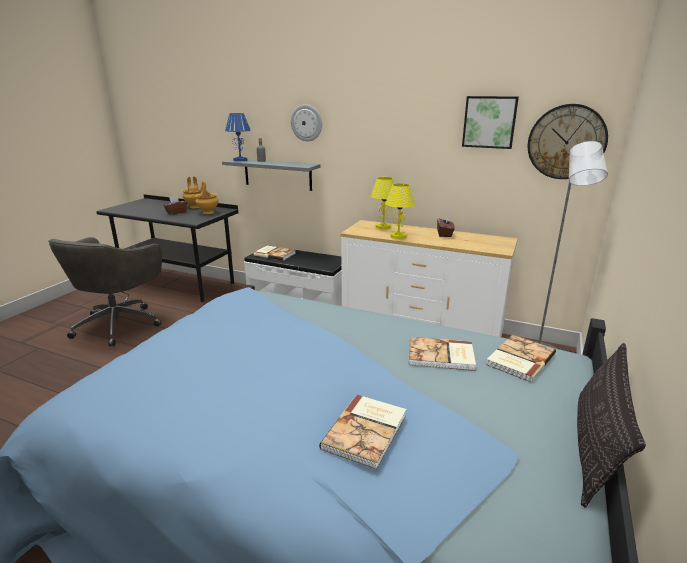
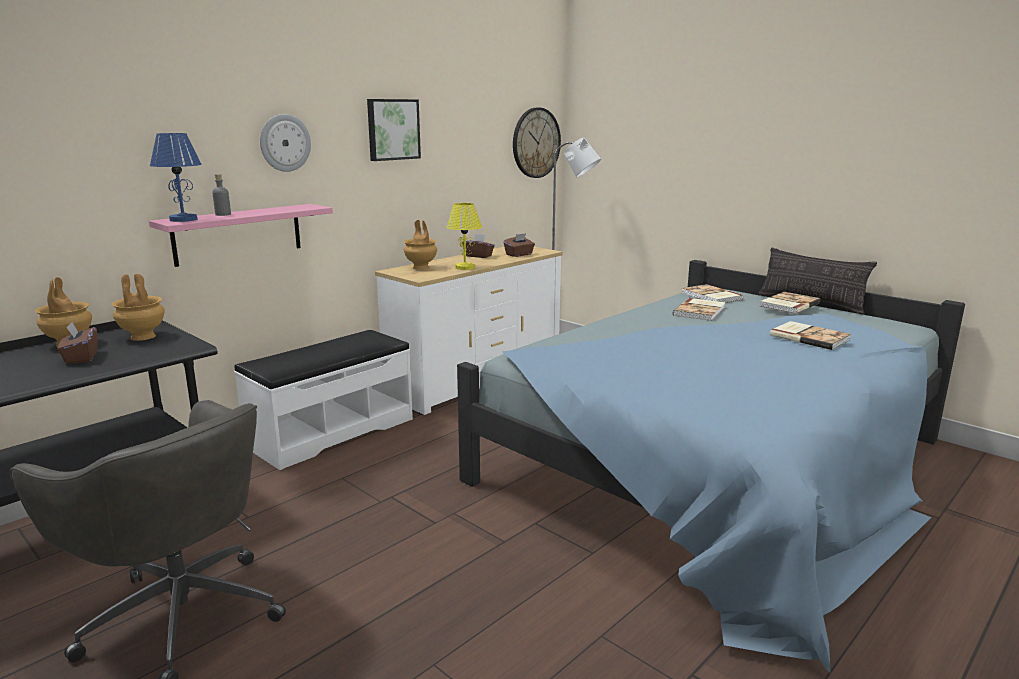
camera: 70 degrees left, 5 degrees down
(275, 254) = (291, 362): book -> book (788, 304)
(277, 174) = (238, 234): grey shelf -> pink shelf
(383, 227) = (421, 267): yellow table lamp -> brown vase
(470, 244) = (519, 255): none -> brown tissue box
(489, 122) = (484, 128): picture -> picture (392, 129)

